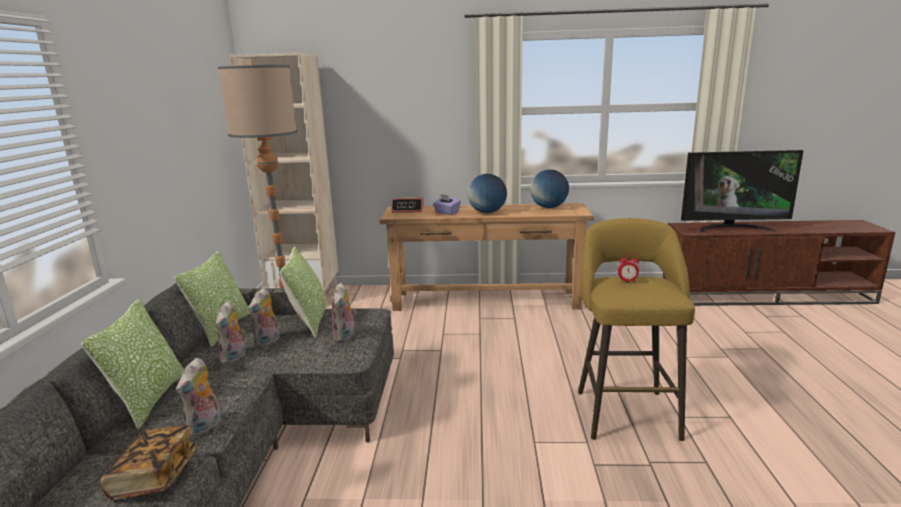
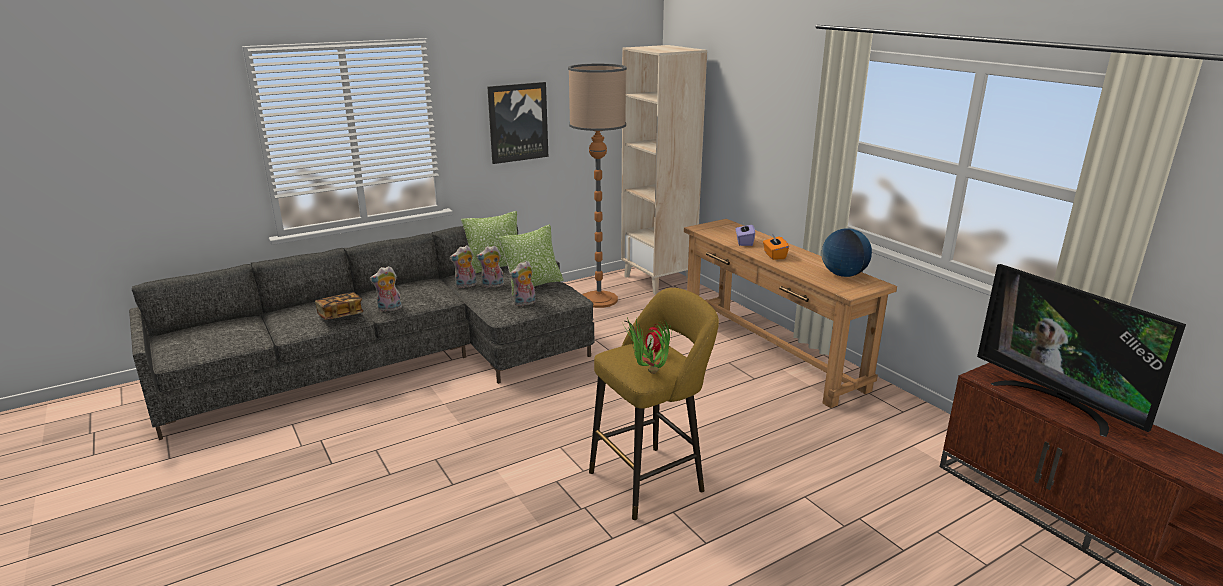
camera: 55 degrees right, 5 degrees up
(149, 399) = (400, 285): pillow -> none
(155, 146) = (518, 122): none -> picture
(408, 209) = (729, 227): alarm clock -> none
(487, 212) = (774, 255): globe -> orange tissue box
(671, 294) = (647, 375): none -> potted plant

